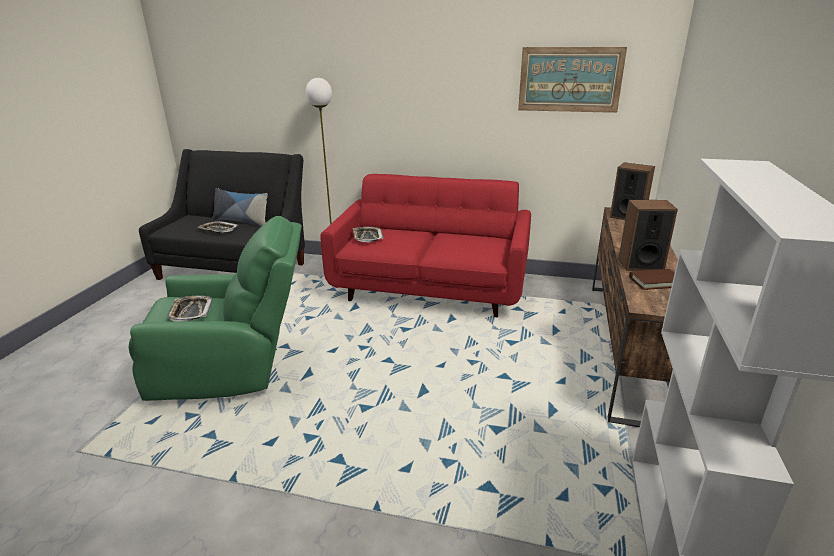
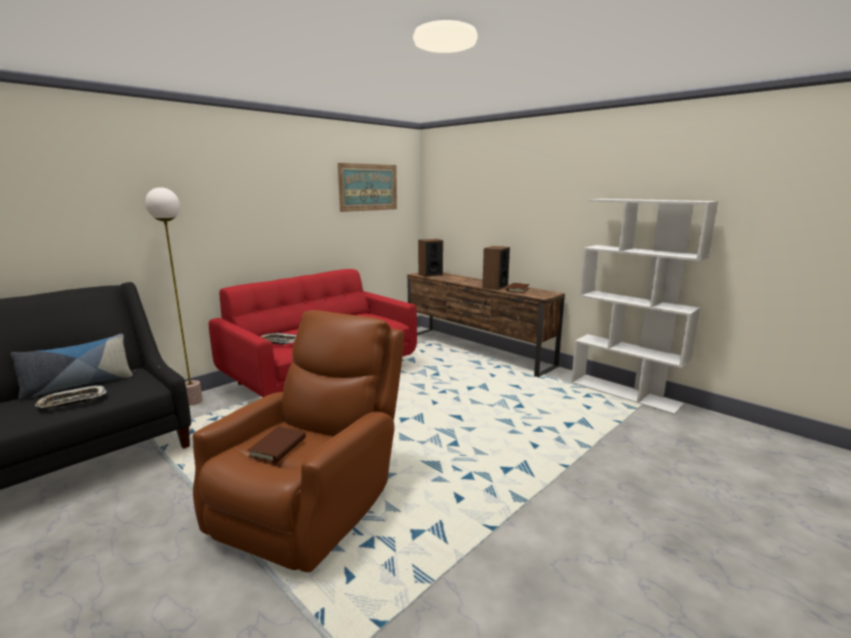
camera: 60 degrees left, 10 degrees down
(191, 312) = (278, 447): tray -> brown book
(234, 369) = (313, 500): green armchair -> brown armchair

